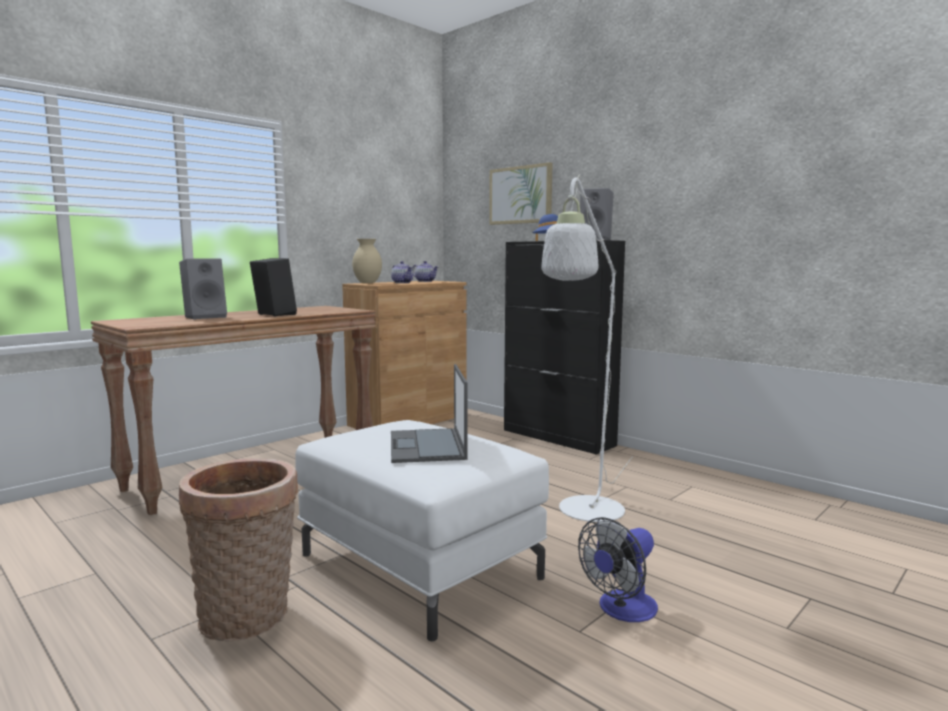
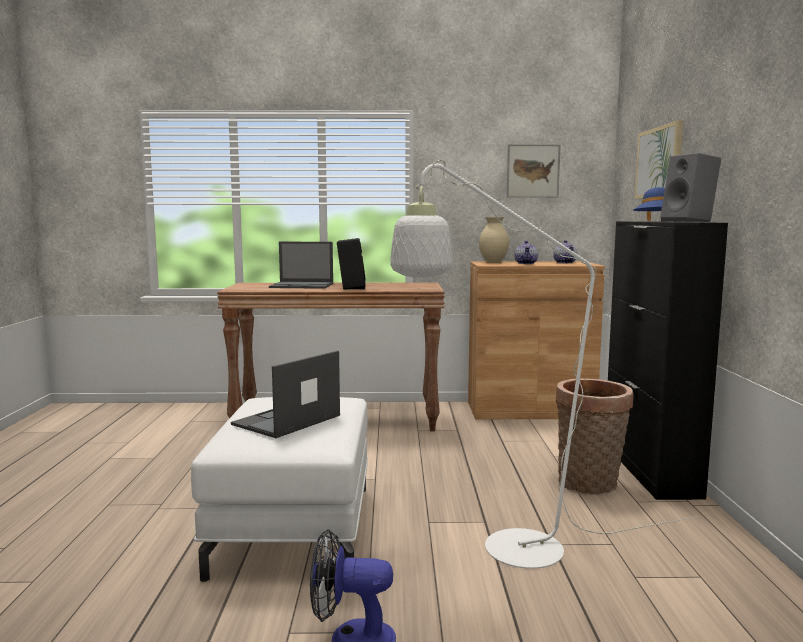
camera: 45 degrees right, 0 degrees up
(206, 317) = (302, 286): grey speaker -> laptop
(248, 618) = (157, 515): basket -> basket (589, 485)
(387, 196) = (533, 171): none -> picture

